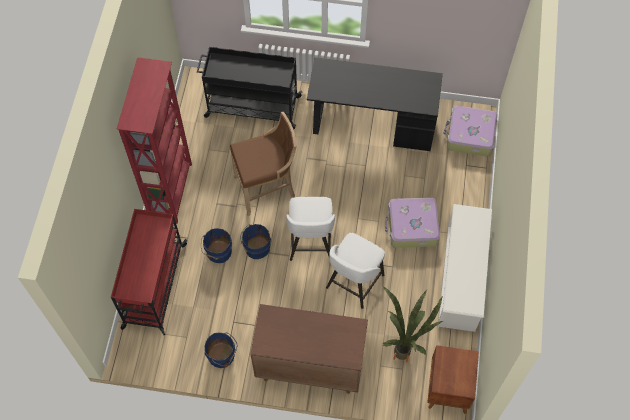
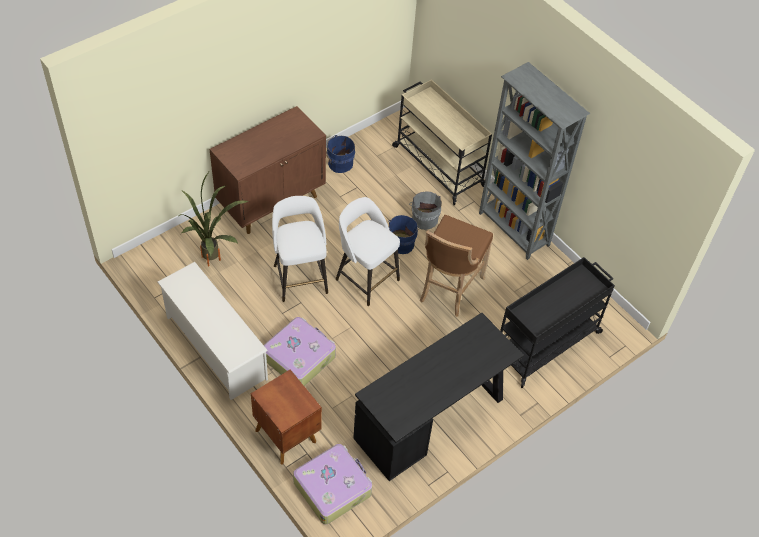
camera: 130 degrees right, 10 degrees down
(154, 287) = (438, 165): red cart -> beige cart
(171, 191) = (513, 230): red bookcase -> grey bookcase
(218, 252) = (424, 218): blue bucket -> grey bucket
(448, 391) = (151, 262): brown nightstand -> brown nightstand (286, 435)

